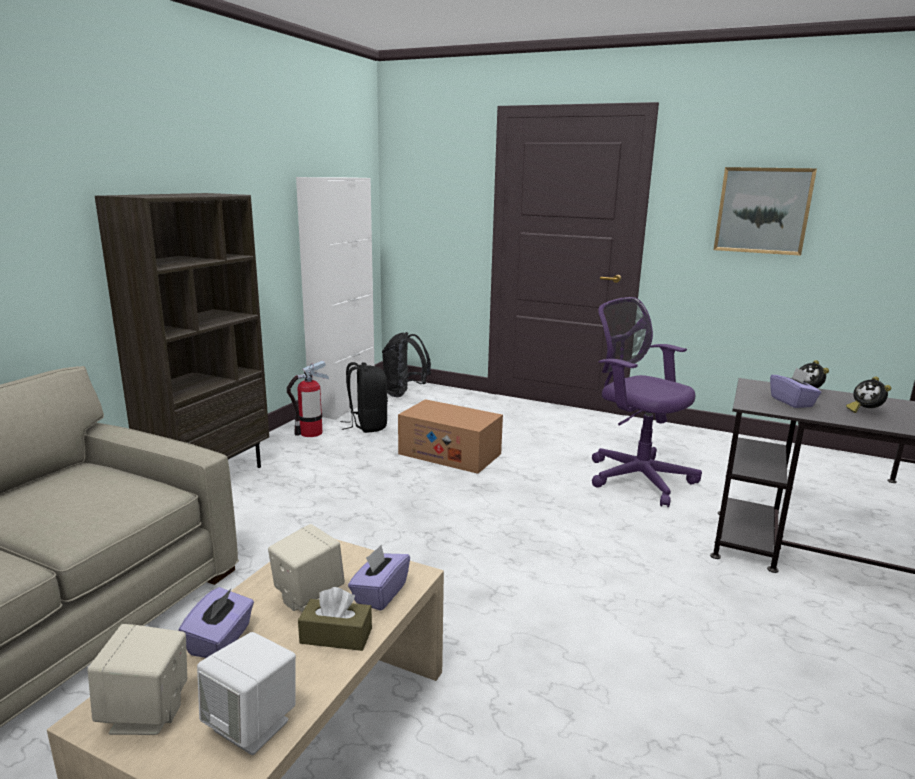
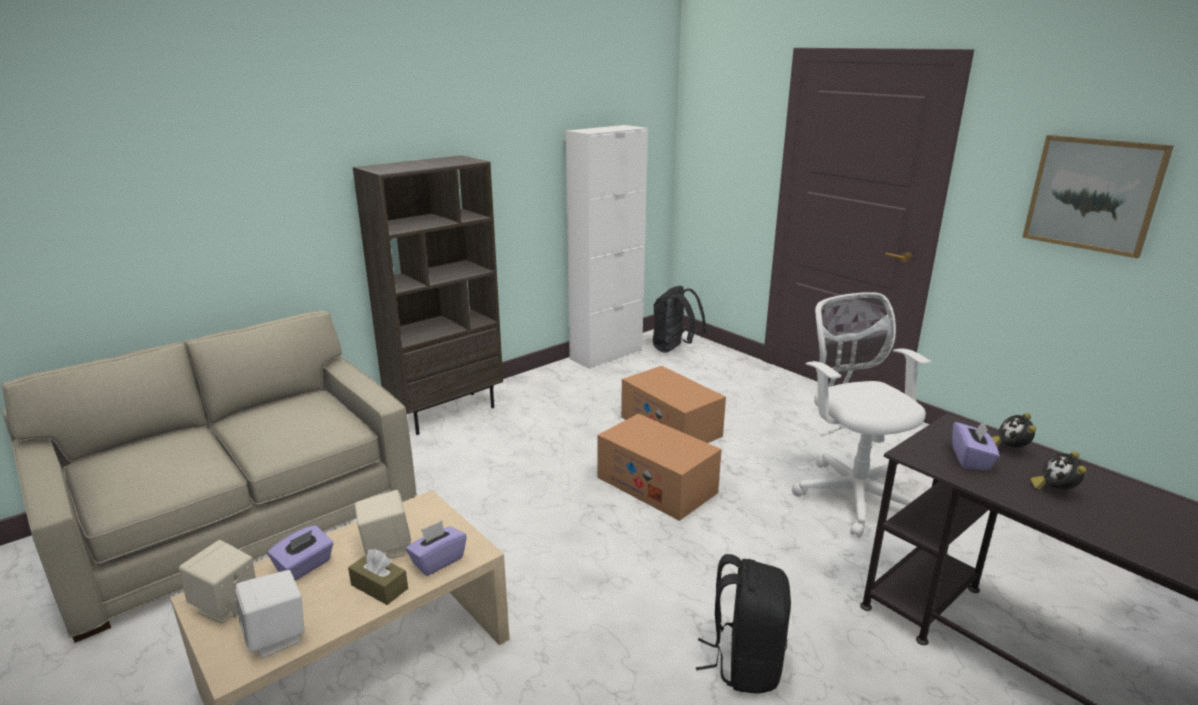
camera: 25 degrees right, 5 degrees up
(311, 433) = (558, 379): fire extinguisher -> none
(367, 425) = (613, 380): black backpack -> black backpack (744, 663)
(475, 502) = (656, 485): none -> cardboard box
(636, 477) = (852, 493): purple office chair -> white office chair

